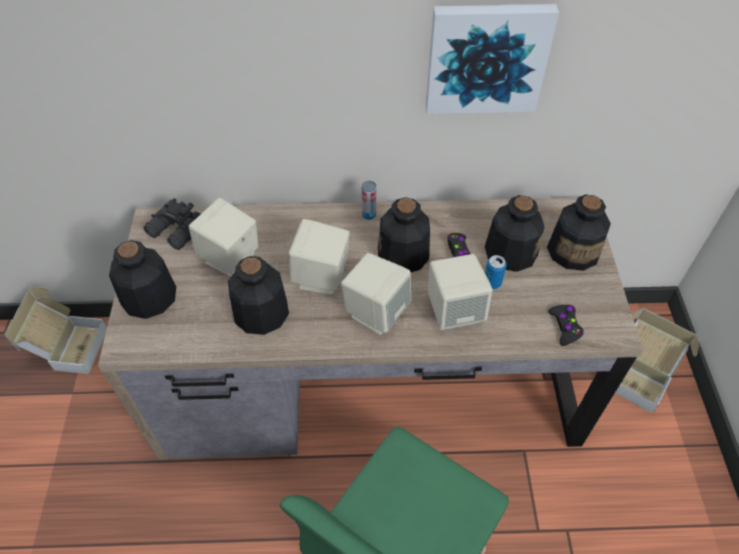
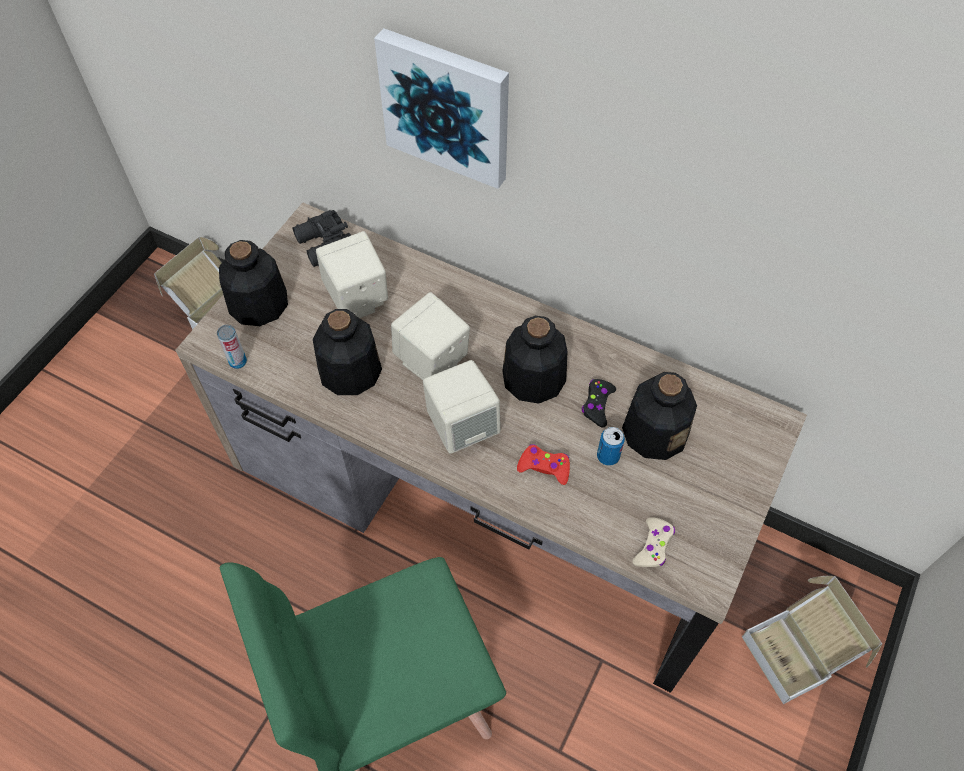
camera: 30 degrees right, 5 degrees up
(369, 214) = (528, 315): can -> can (238, 362)
(454, 311) = (544, 467): beige speaker -> red game controller
(486, 57) = (690, 198): picture -> picture (447, 106)
(565, 327) = (653, 546): black game controller -> beige game controller
(573, 251) = (730, 466): bottle -> none

